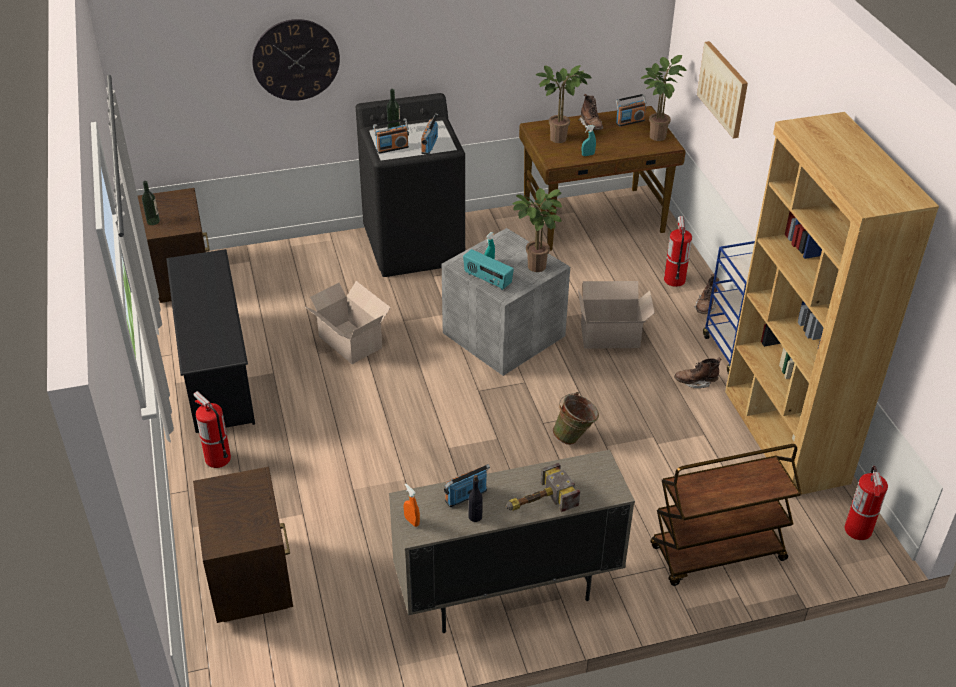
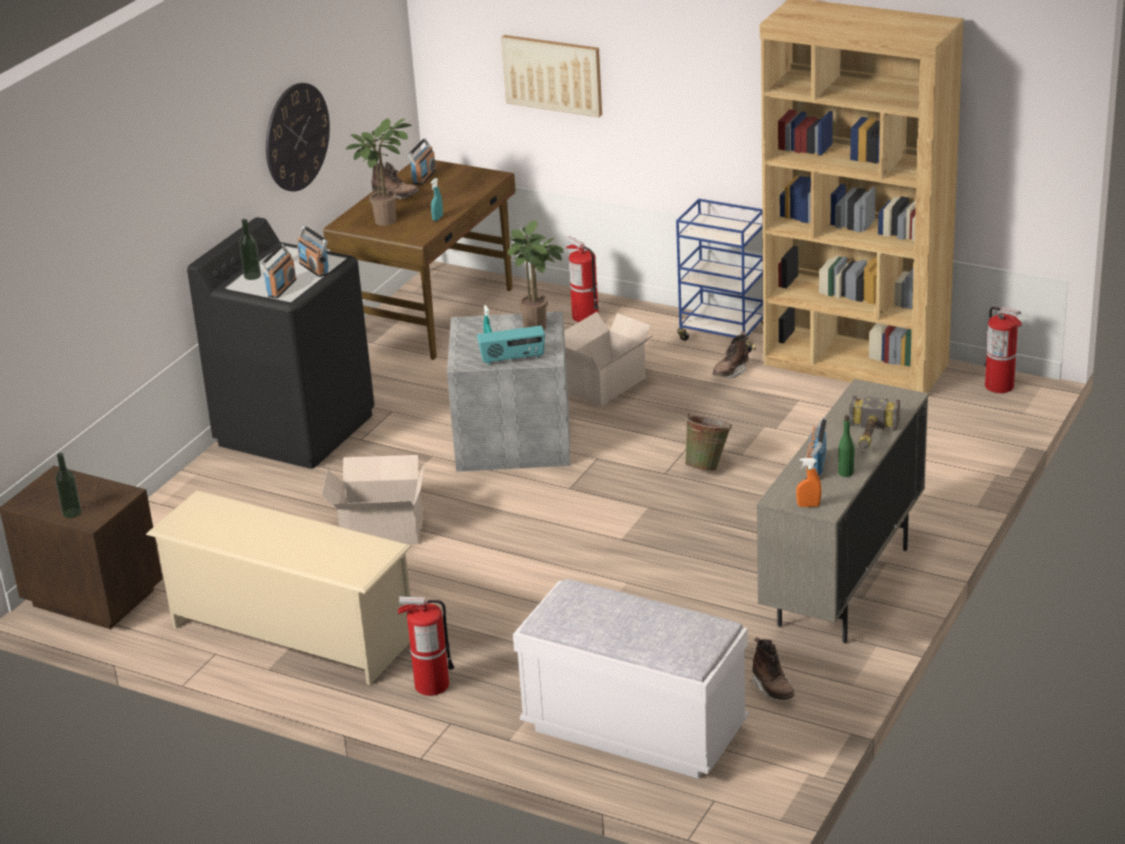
camera: 45 degrees left, 10 degrees down
(216, 370) = (291, 633): black shoe rack -> beige shoe rack
(251, 579) = (634, 729): brown nightstand -> white bench
(296, 60) = (124, 231): wall clock -> wall clock (296, 137)
(475, 517) = (846, 473): black bottle -> green bottle
(656, 135) = (468, 174): potted plant -> none
(705, 307) = (645, 320): brown boot -> brown boot (773, 689)
(717, 554) = (939, 462): brown cart -> none

